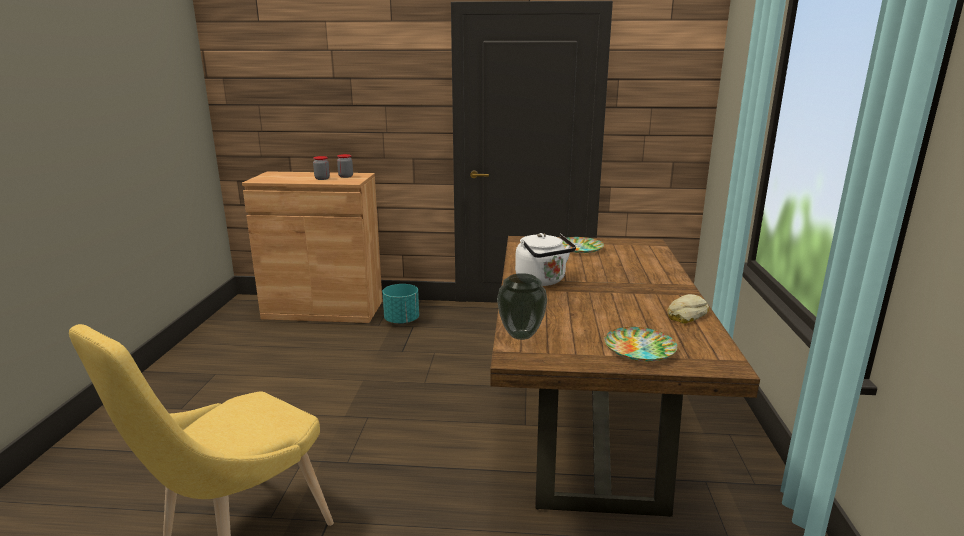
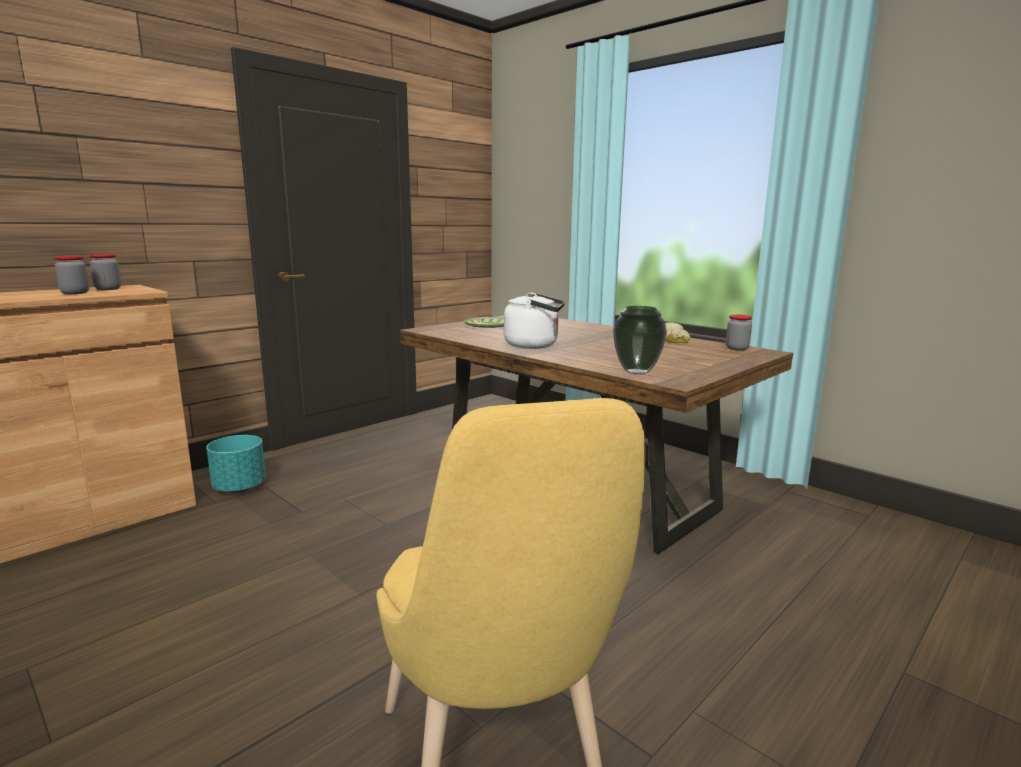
camera: 50 degrees left, 5 degrees down
(640, 349) = (713, 358): plate -> none
(712, 349) = (737, 348): none -> jar

